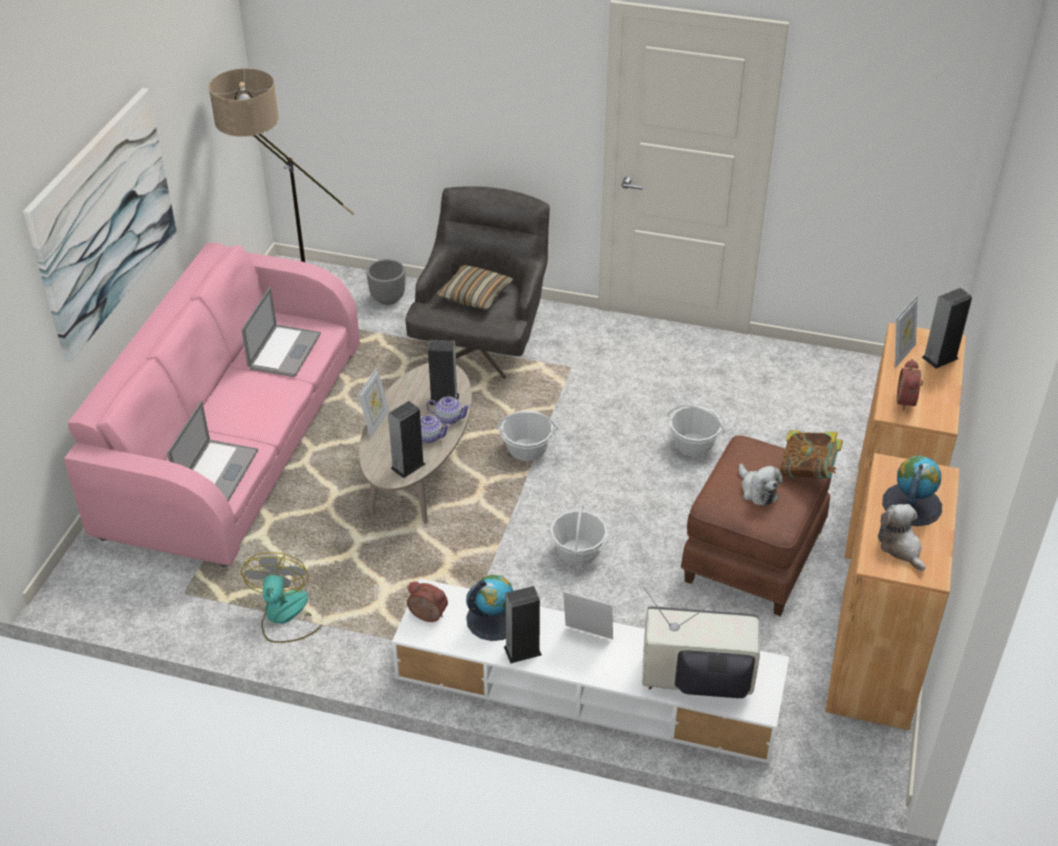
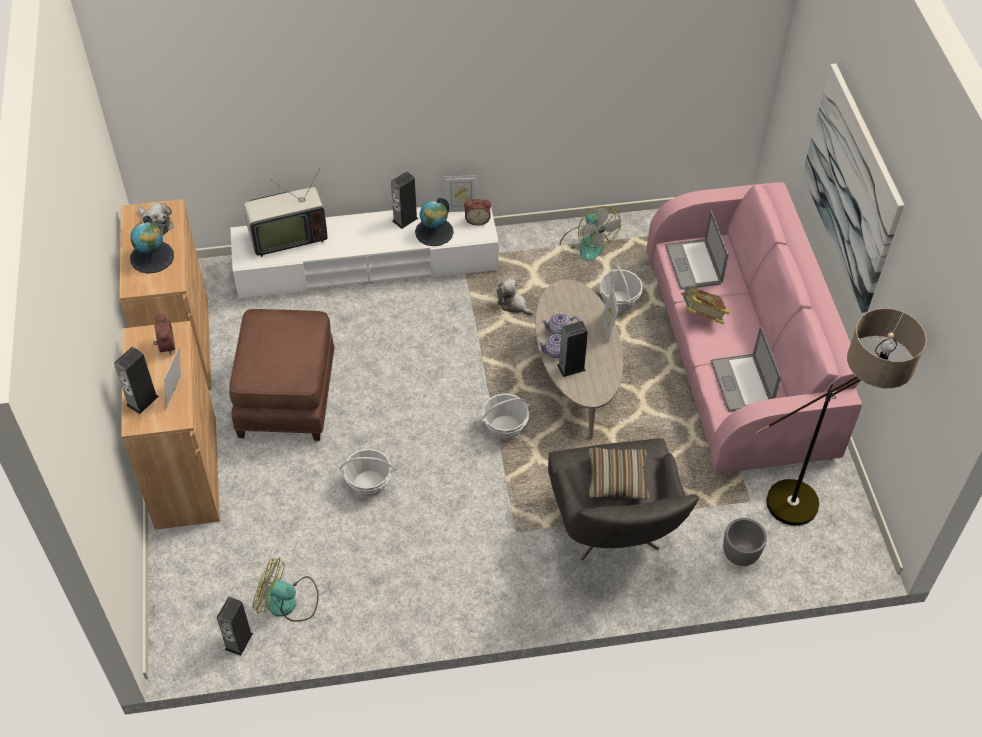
camera: 155 degrees right, 10 degrees up
(408, 466) = (557, 301): speaker -> speaker (239, 641)
(578, 552) = (418, 353): basket -> basket (618, 301)
(587, 636) = (369, 241): picture frame -> picture frame (461, 209)
(757, 490) = (281, 339): plush toy -> plush toy (513, 305)
(806, 380) = (288, 602): none -> fan
(808, 471) = (246, 369): book -> book (702, 315)

